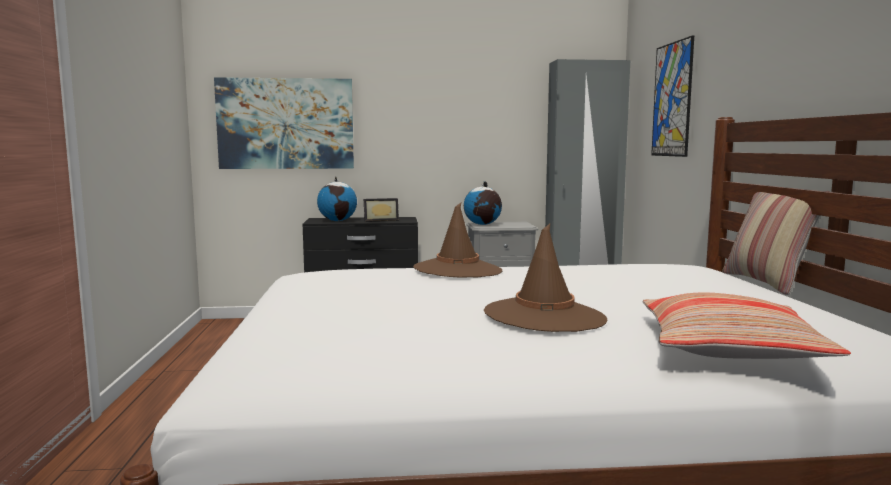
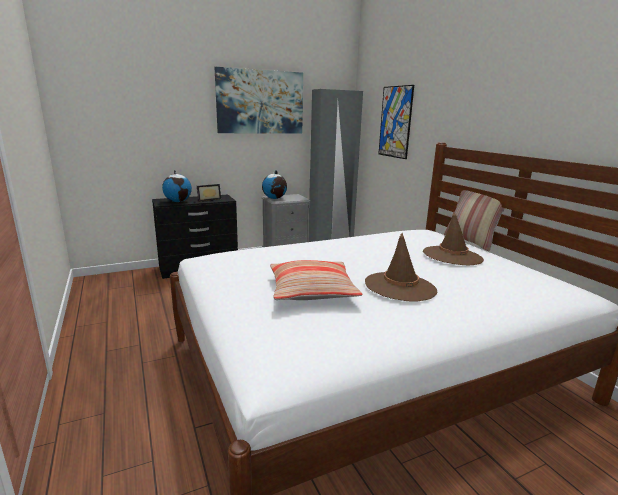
camera: 20 degrees left, 10 degrees up
(286, 124) = (128, 129): picture -> picture (260, 102)
(458, 270) = (309, 248): brown hat -> brown hat (452, 256)
(729, 348) = (506, 300): pillow -> pillow (312, 290)

